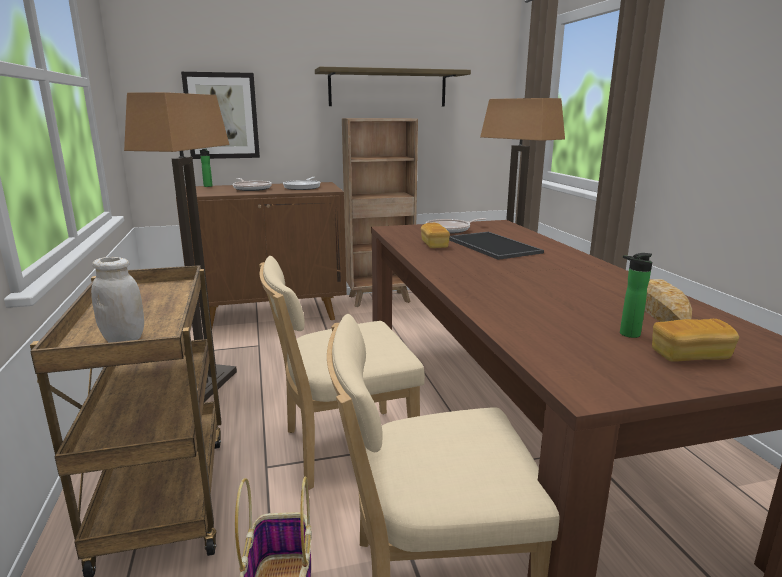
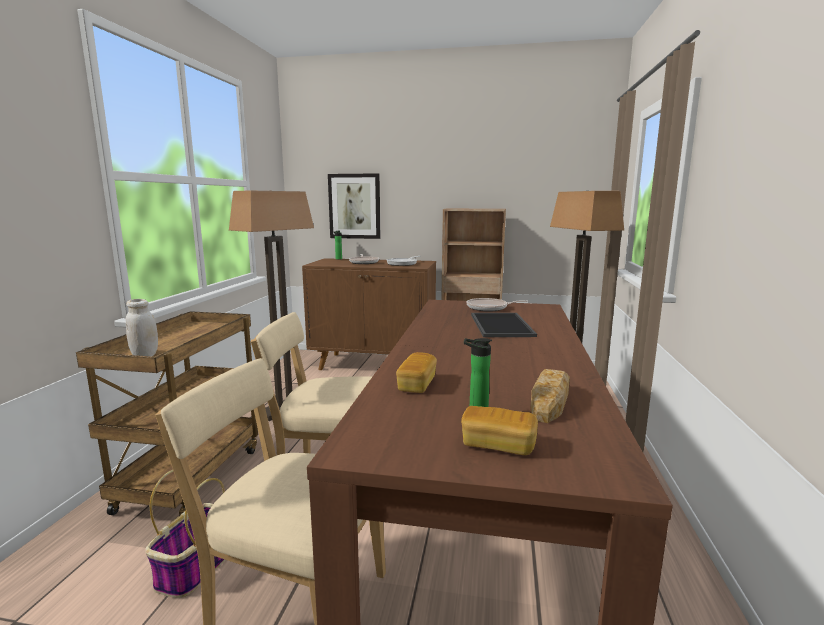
camera: 25 degrees right, 5 degrees down
(388, 88) = (489, 183): shelf -> none
(434, 245) = (451, 319): bread -> bread (417, 384)

